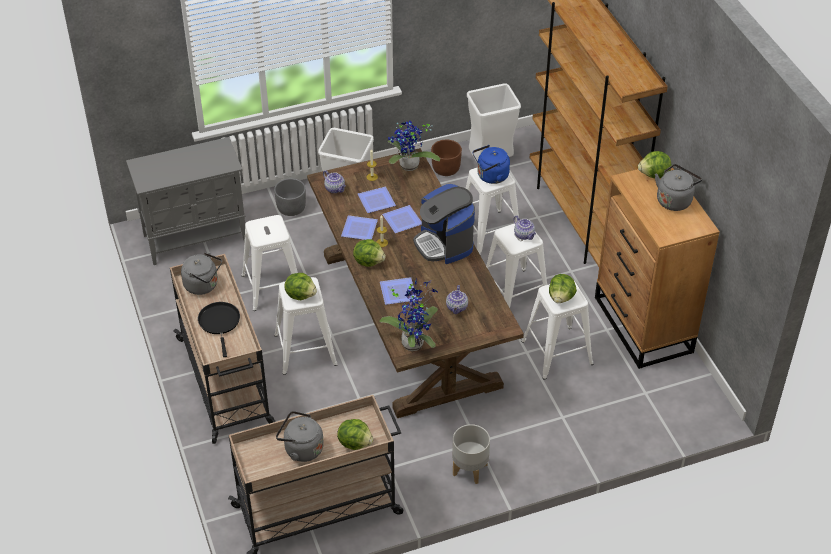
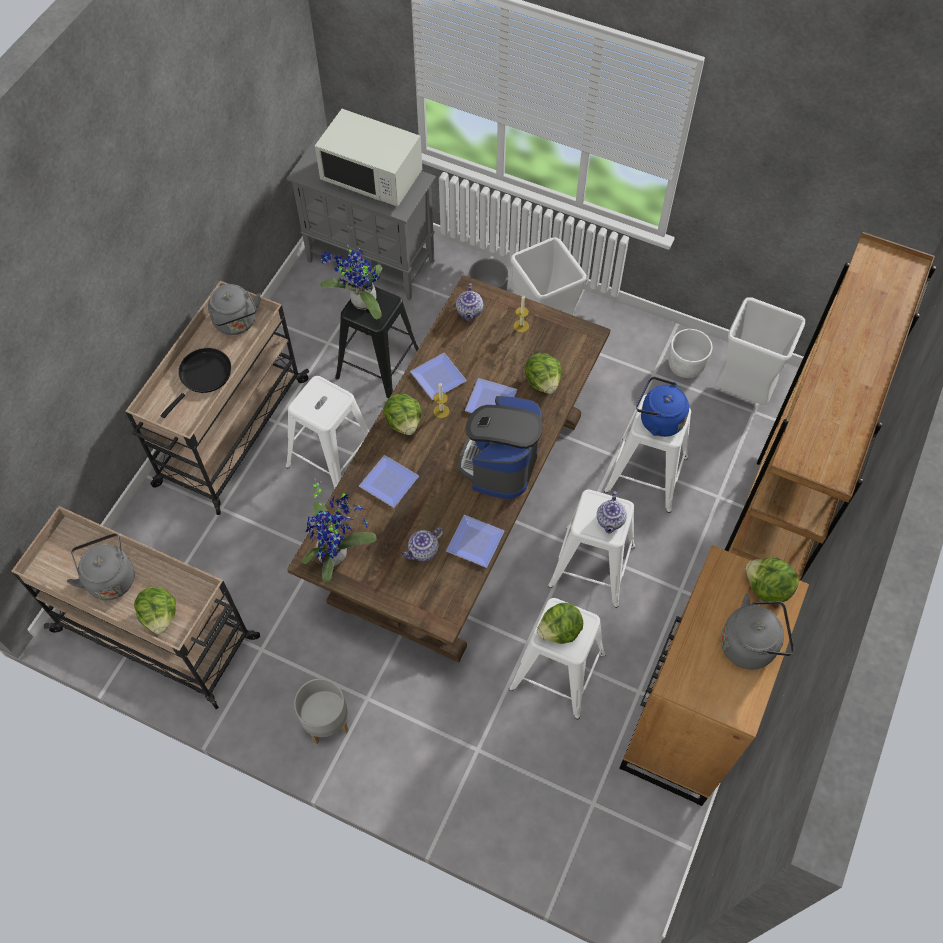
camera: 45 degrees right, 15 degrees up
(191, 160) = (372, 177): none -> white microwave
(272, 286) = (378, 365): white stool -> black stool
(301, 295) = (317, 404): lettuce -> lettuce (543, 382)
(375, 201) = (491, 356): plate -> plate (474, 540)
(408, 167) = (570, 343): potted plant -> potted plant (360, 302)
(446, 169) = (686, 365): brown planter -> white planter

